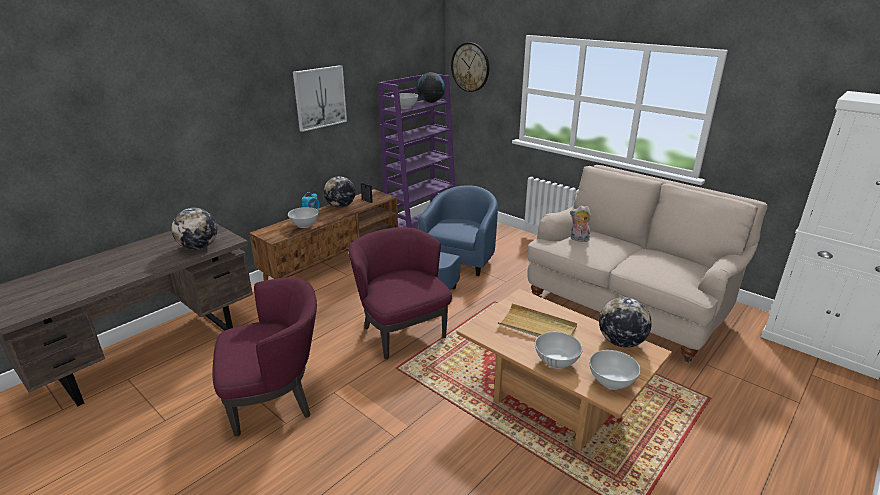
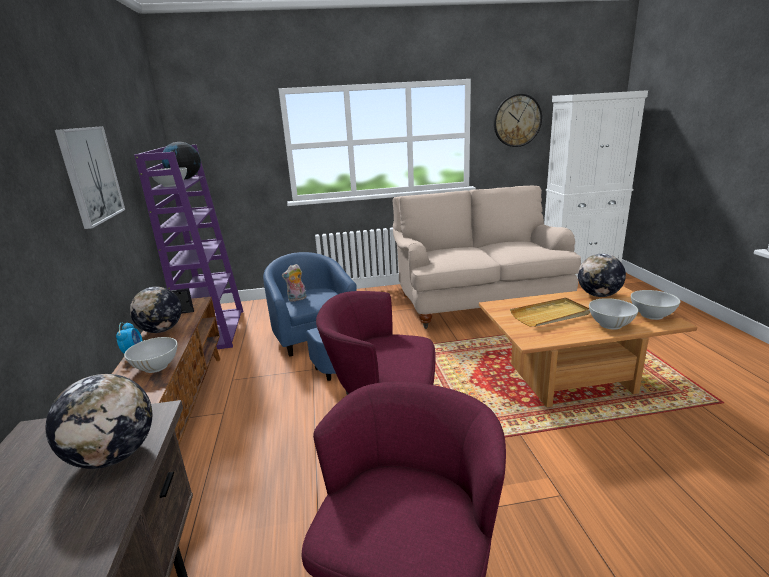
camera: 50 degrees left, 5 degrees down
(470, 67) = (208, 135): wall clock -> wall clock (517, 120)
(578, 239) = (446, 255): plush toy -> plush toy (297, 299)

